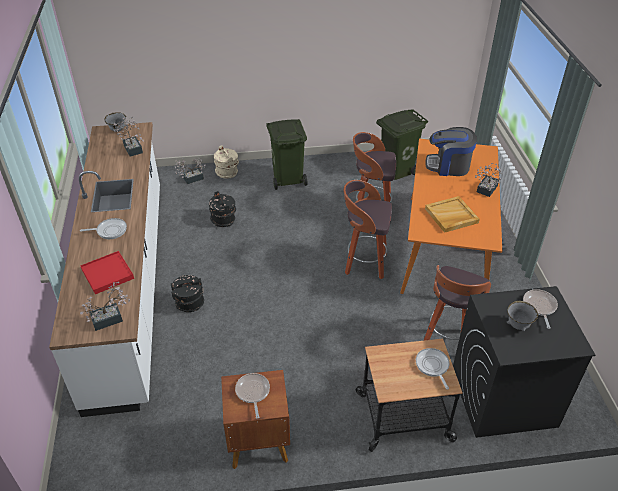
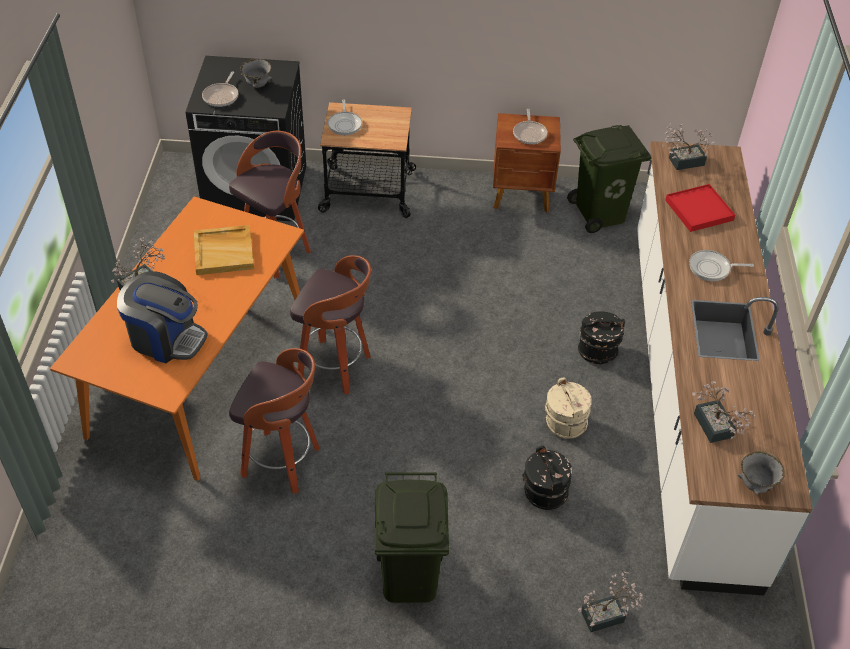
camera: 170 degrees left, 5 degrees up
(227, 172) = (531, 621): beige bucket -> beige bucket (564, 423)
(396, 169) = (184, 562): green trash can -> green trash can (600, 214)

